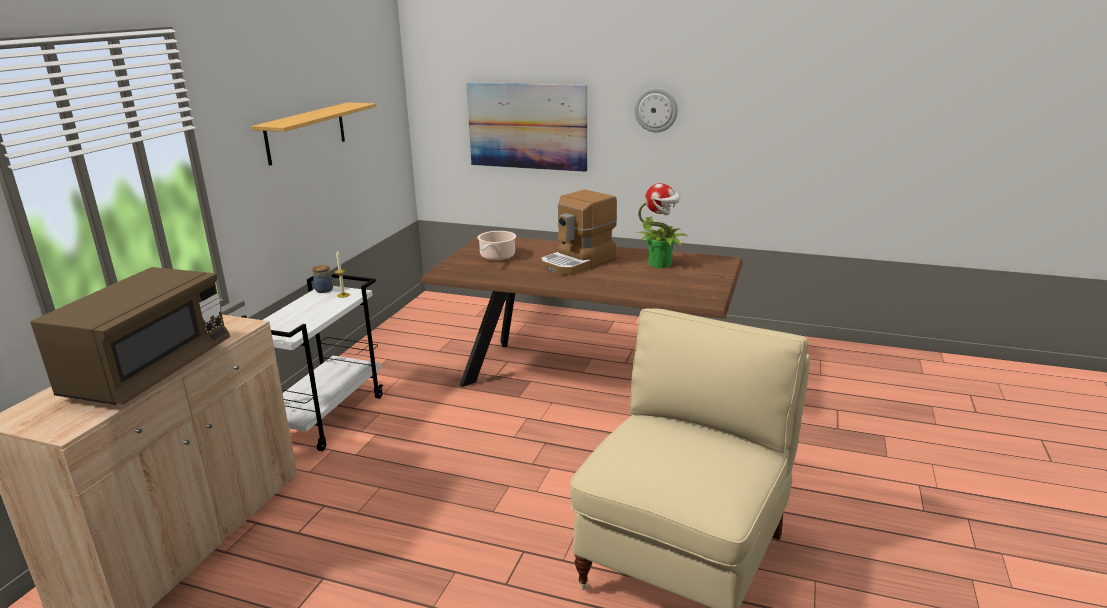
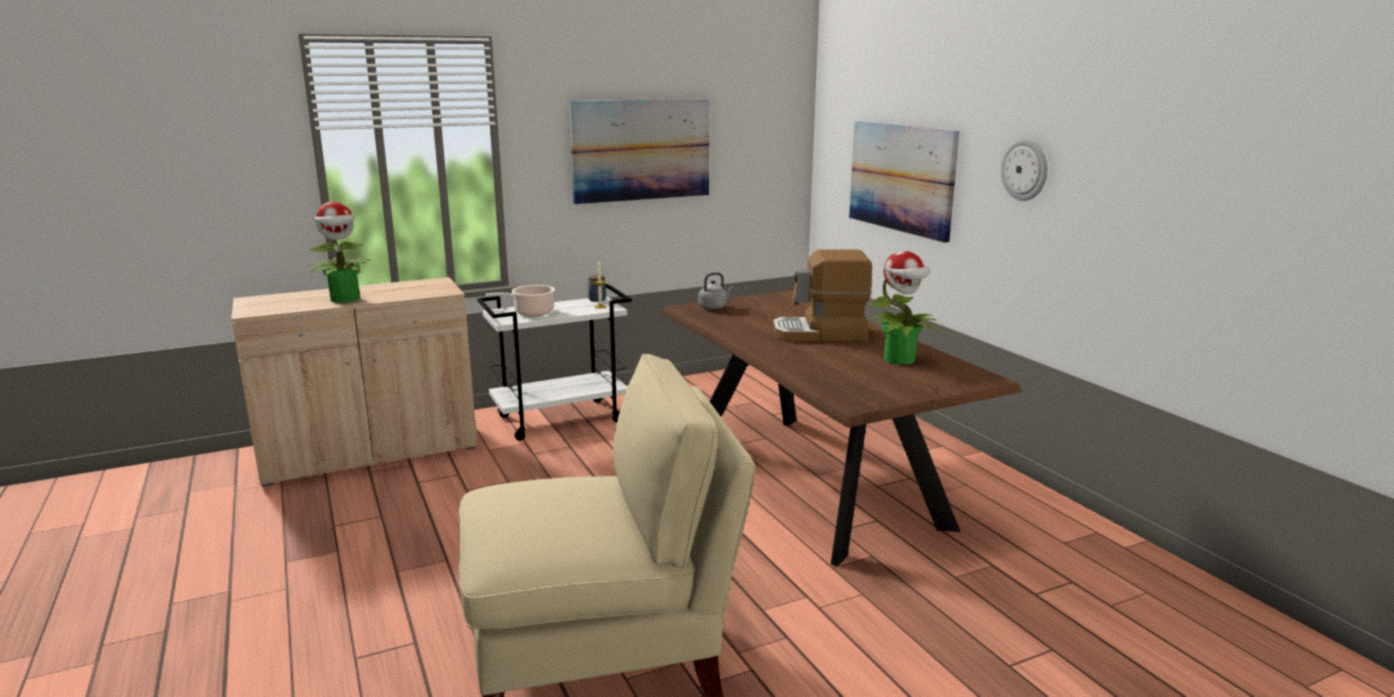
camera: 45 degrees right, 5 degrees down
(149, 371) = (345, 299): brown microwave -> potted plant
(306, 133) = (641, 150): shelf -> picture
(462, 265) = (714, 307): none -> grey kettle
(496, 257) = (758, 309): cooking pot -> cooking pot (531, 312)

